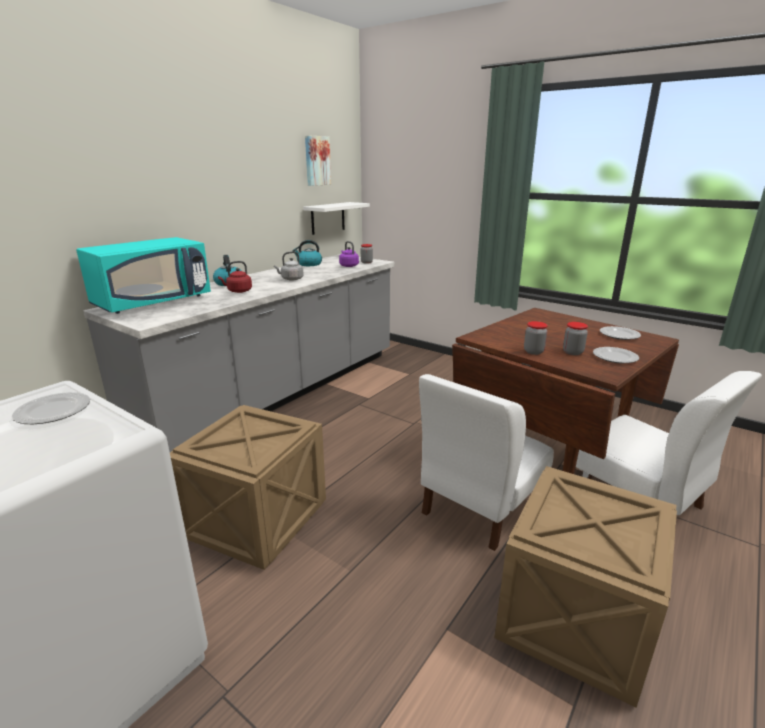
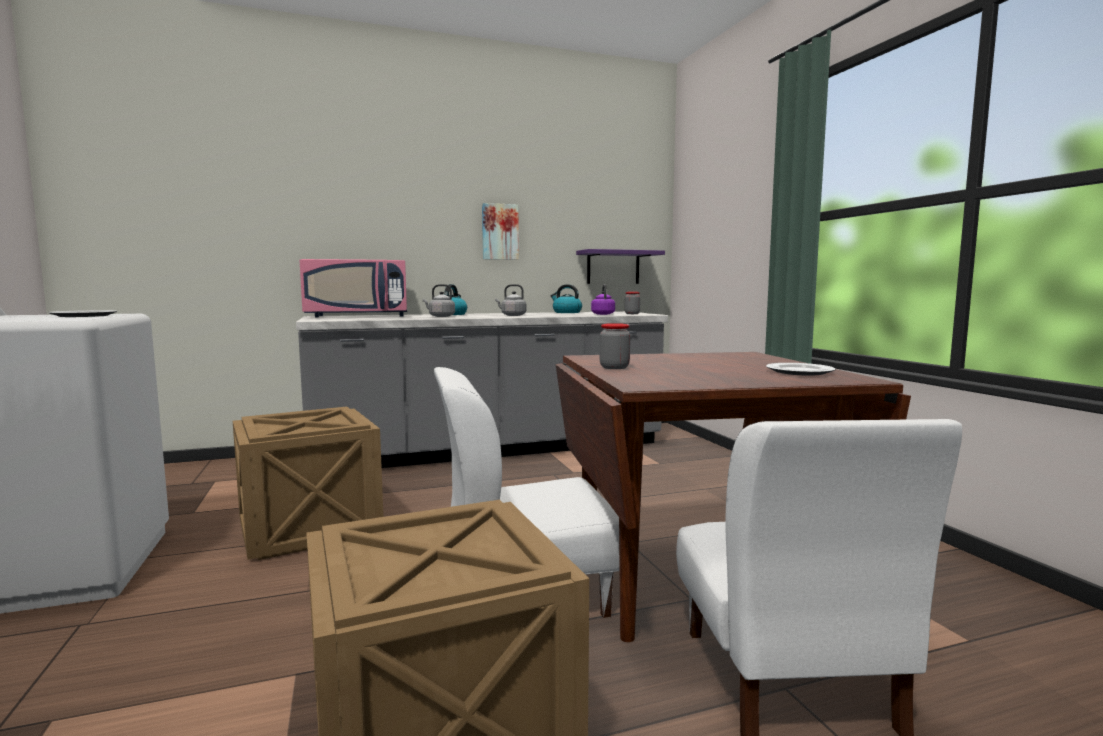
camera: 35 degrees right, 15 degrees down
(153, 302) = (358, 316): turquoise microwave -> pink microwave
(238, 291) = (440, 316): red kettle -> grey kettle
(316, 161) = (600, 202): picture -> picture (499, 232)
(328, 218) = (613, 267): white shelf -> purple shelf
(572, 352) = (666, 372): jar -> none
(614, 357) = (712, 380): plate -> none

